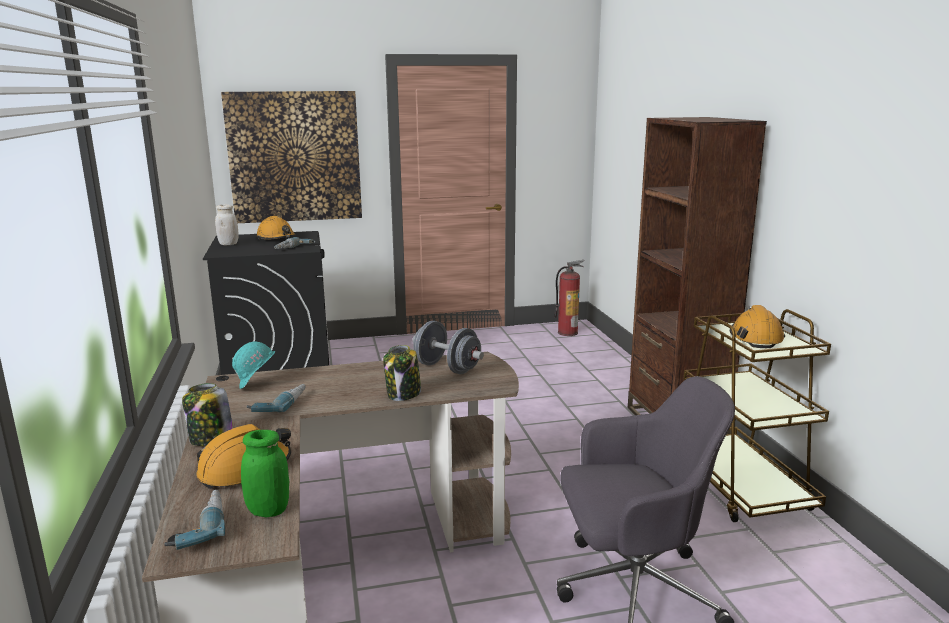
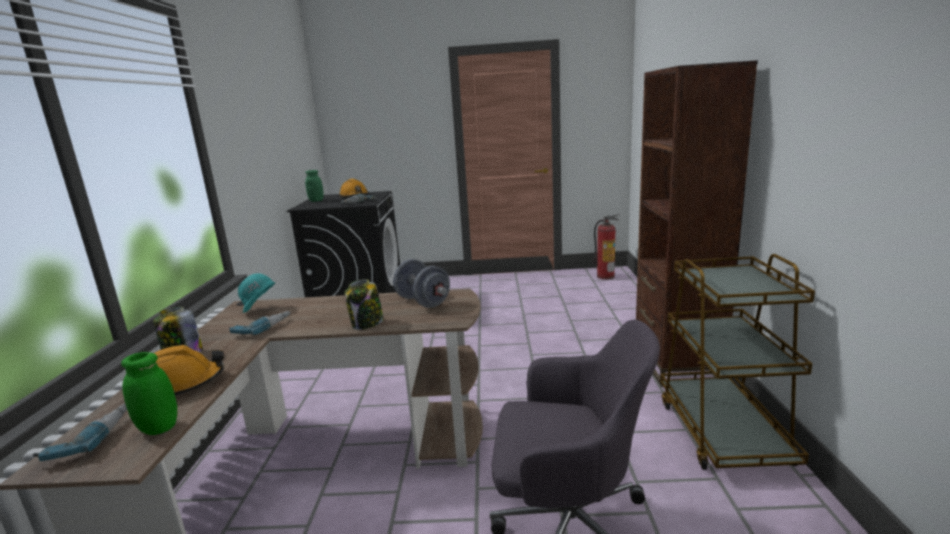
camera: 15 degrees right, 0 degrees up
(228, 244) = (316, 201): white jar -> green jar
(294, 157) = (380, 134): picture -> none
(755, 338) = (734, 282): orange hard hat -> none

